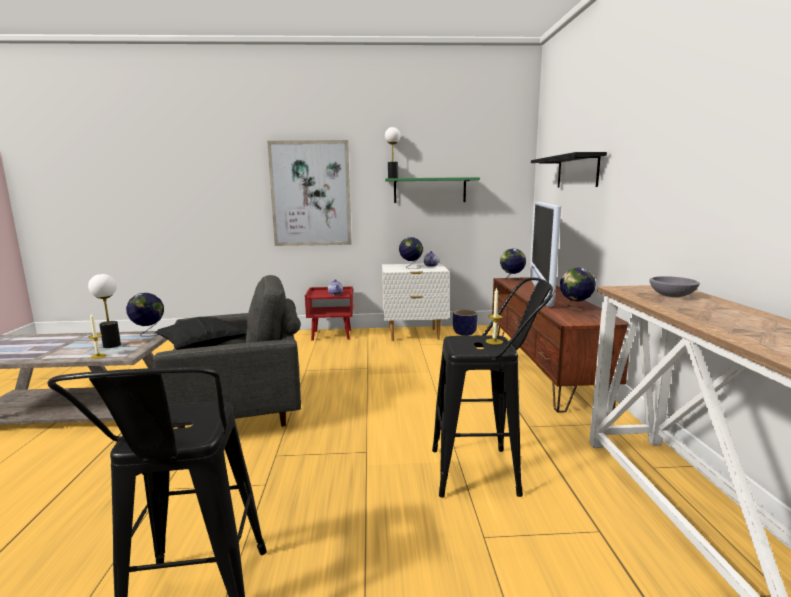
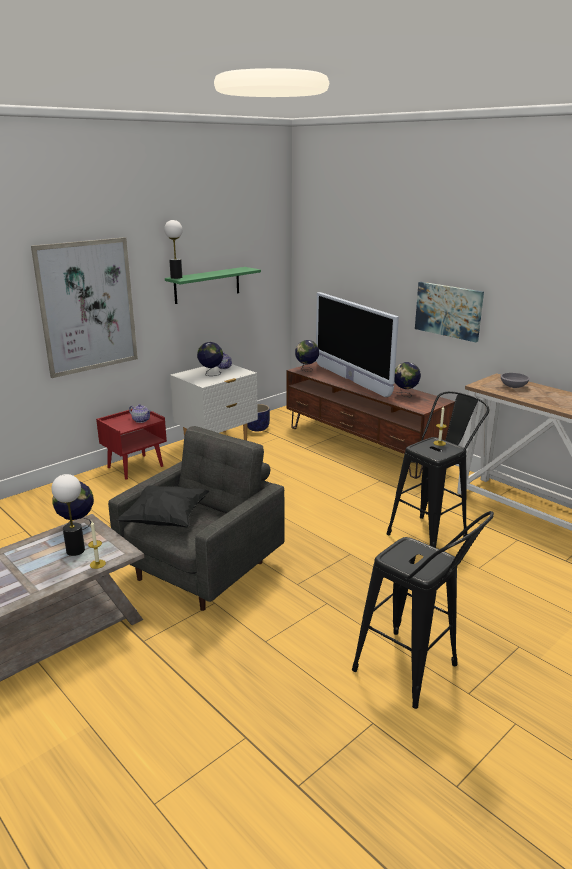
camera: 40 degrees left, 10 degrees up
(577, 171) = (368, 270): black shelf -> none
(636, 203) = (448, 310): none -> picture

